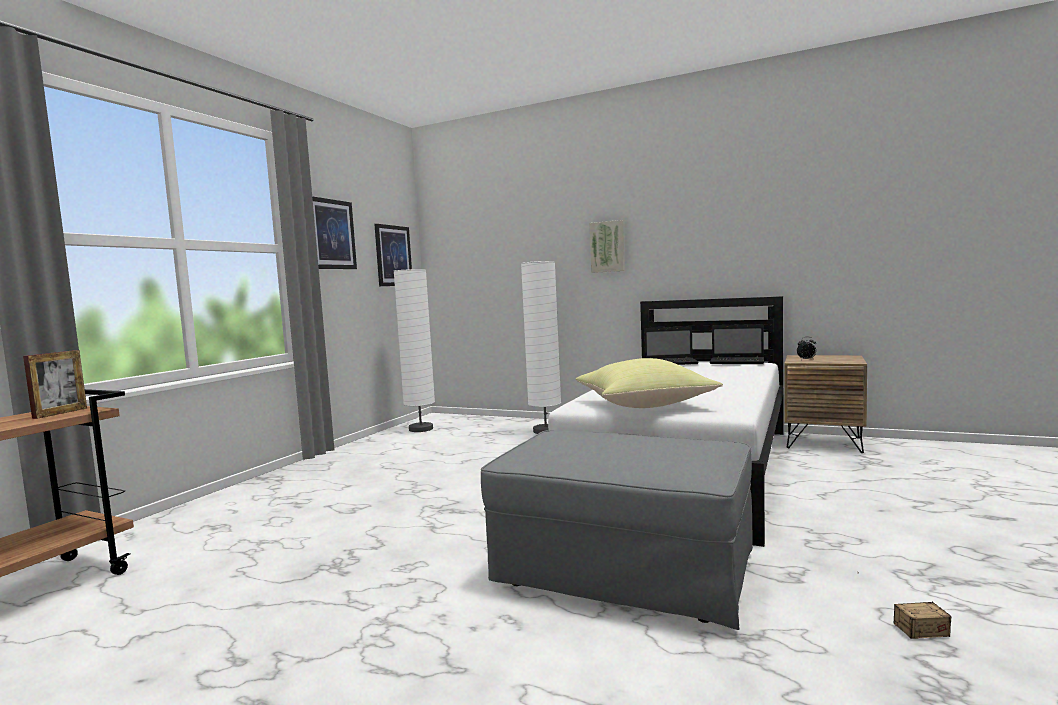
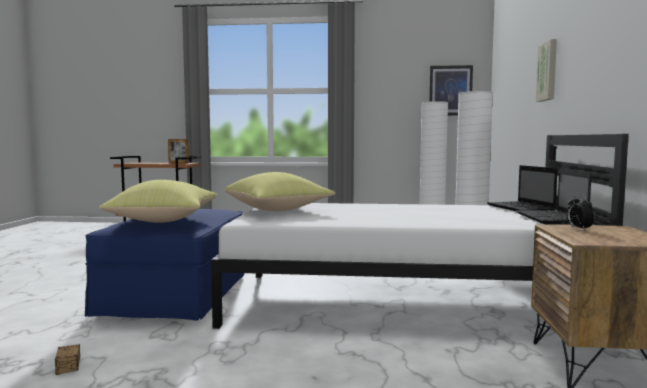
camera: 70 degrees right, 0 degrees up
(331, 234) = (382, 78): picture -> none
(622, 568) = (177, 295): grey ottoman -> blue ottoman
(685, 446) = (165, 221): none -> yellow pillow

